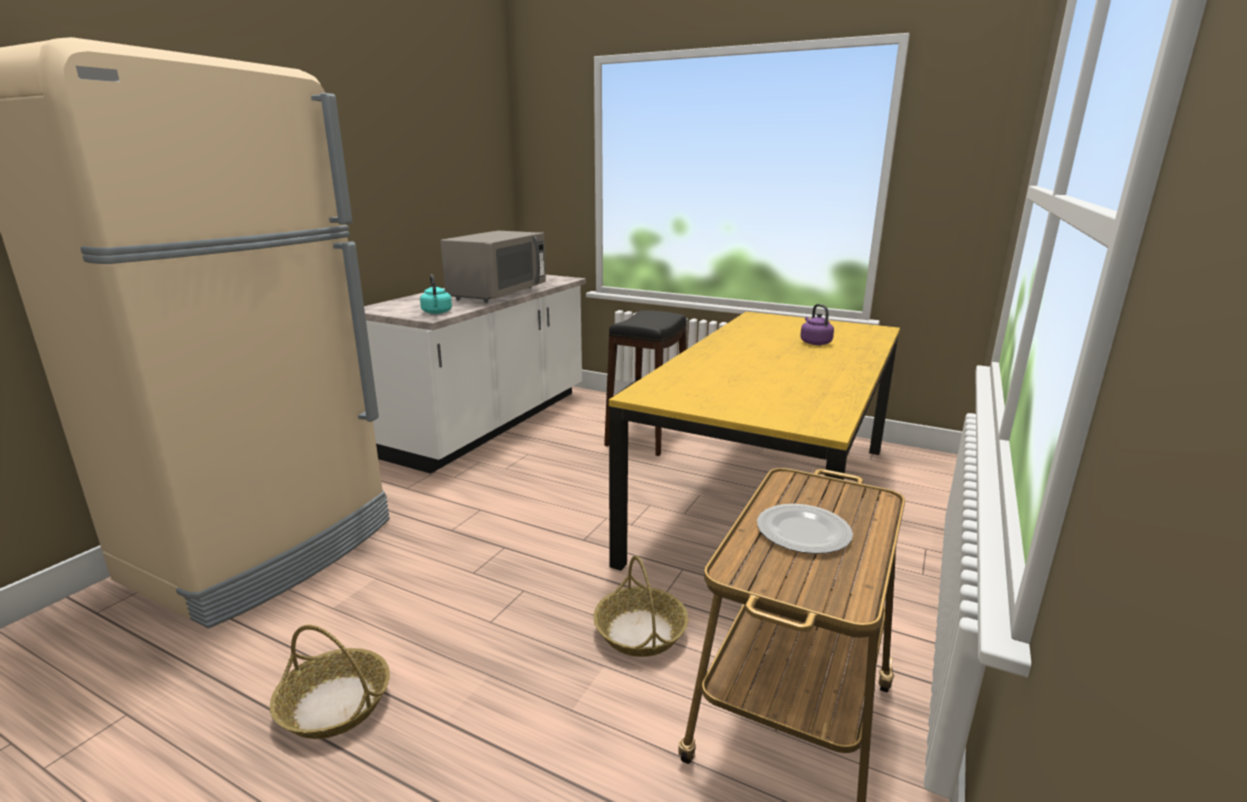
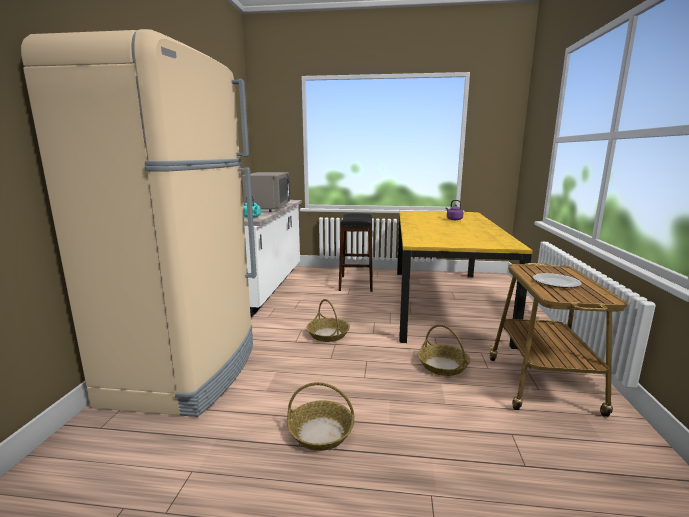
camera: 20 degrees left, 5 degrees down
(511, 527) = (328, 334): none -> basket

